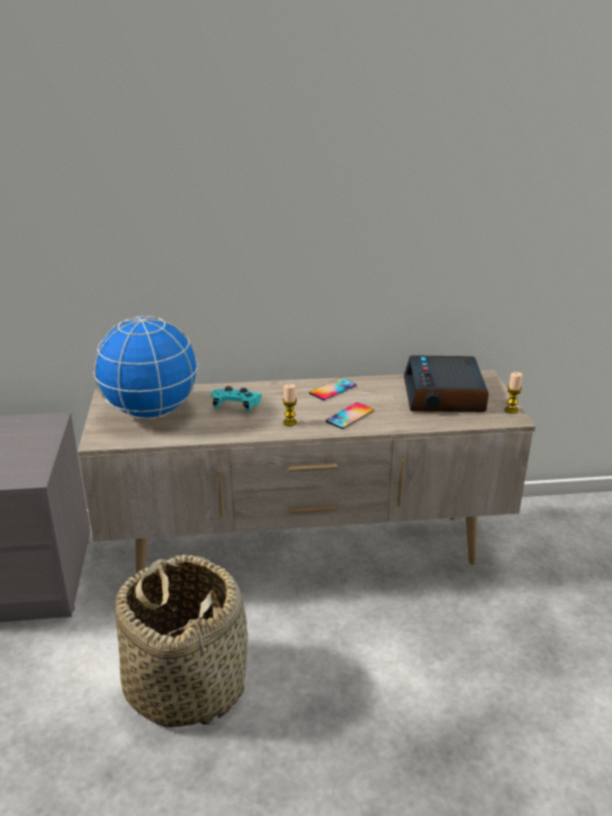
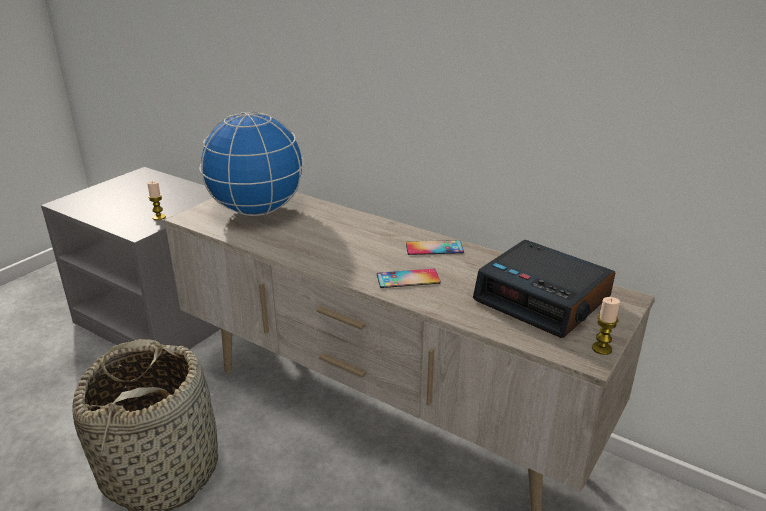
camera: 40 degrees right, 0 degrees up
(236, 406) = (325, 231): turquoise game controller -> none
(290, 422) = (345, 262): candle -> candle (159, 217)
(444, 395) = (544, 299): alarm clock -> alarm clock turned 90 degrees counterclockwise

